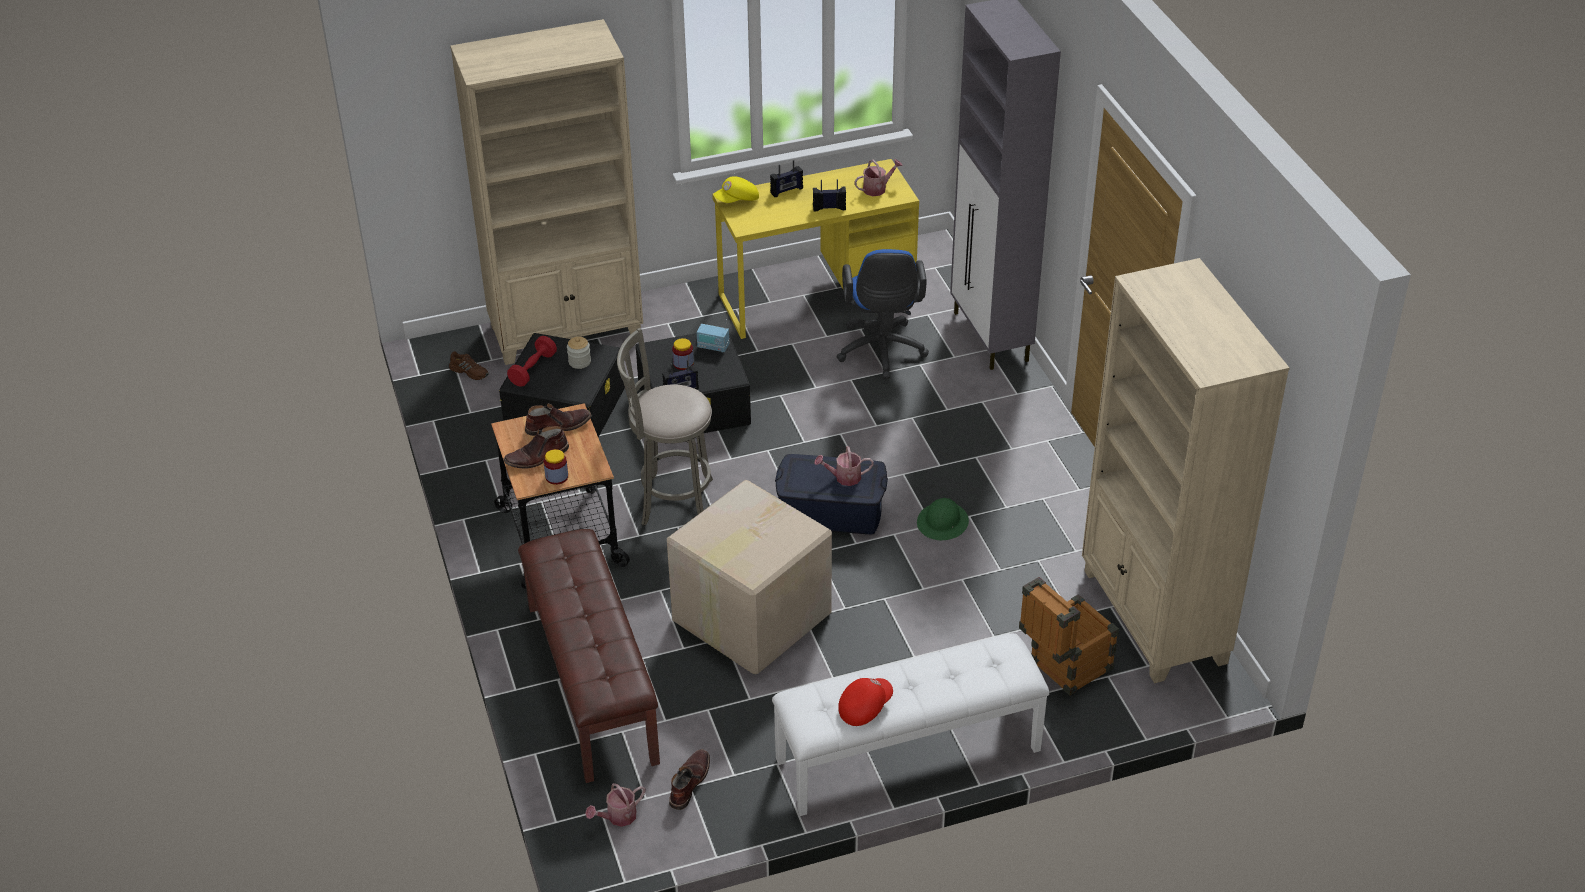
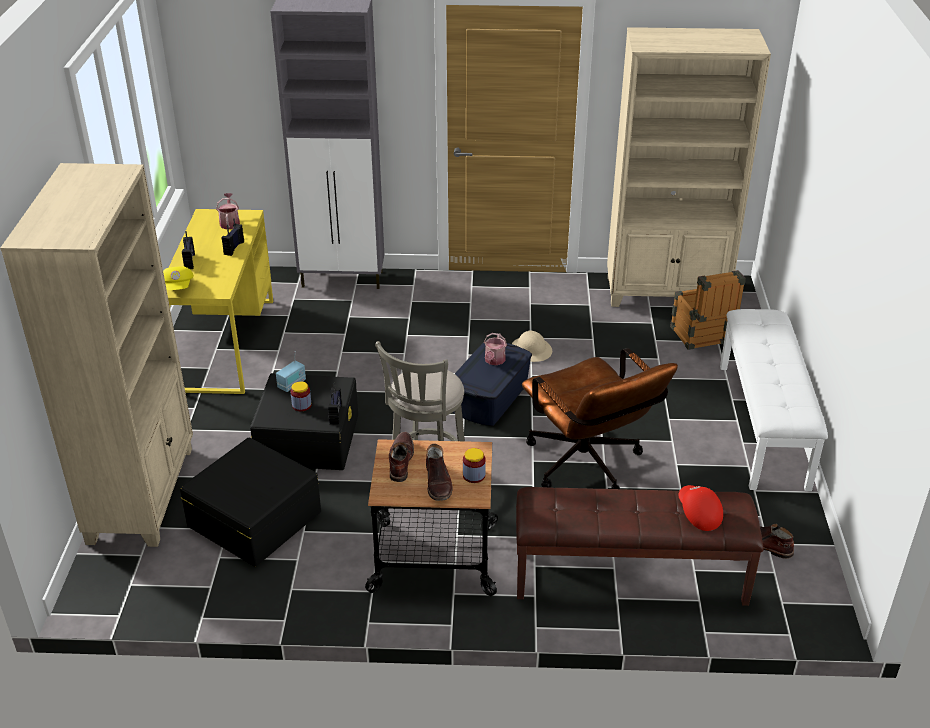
camera: 70 degrees left, 5 degrees down
(470, 371) = (146, 574): brown shoe -> none
(533, 369) = (237, 498): red dumbbell -> none
(579, 362) = (250, 465): jar -> none
(618, 817) = (792, 593): watering can -> none
(749, 617) = (588, 468): cardboard box -> brown office chair
(864, 707) = (791, 387): red cap -> red cap (698, 514)
(881, 353) = (321, 330): blue office chair -> none
(943, 523) = (531, 350): green hard hat -> beige hard hat

